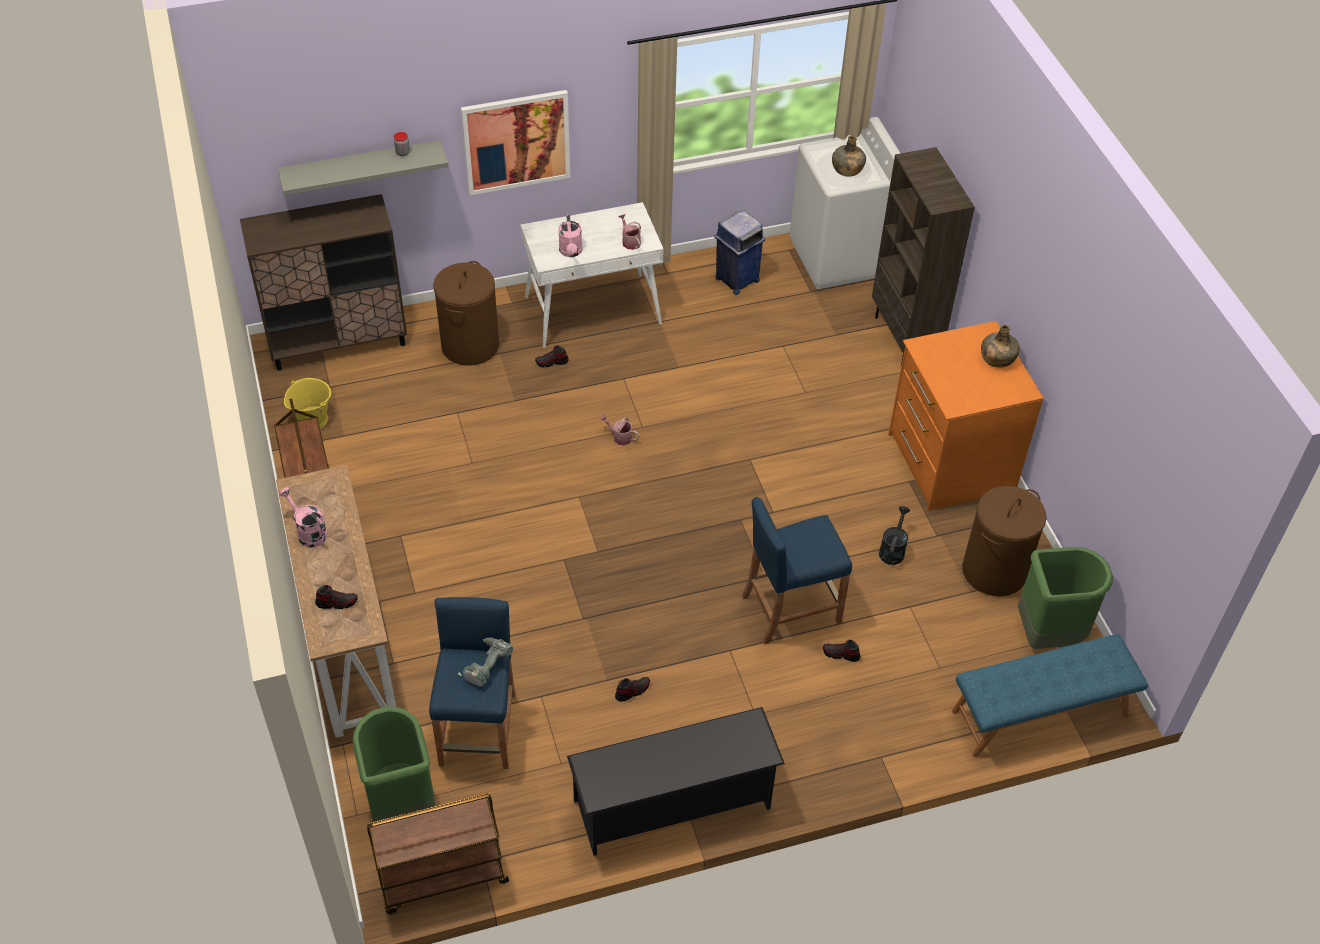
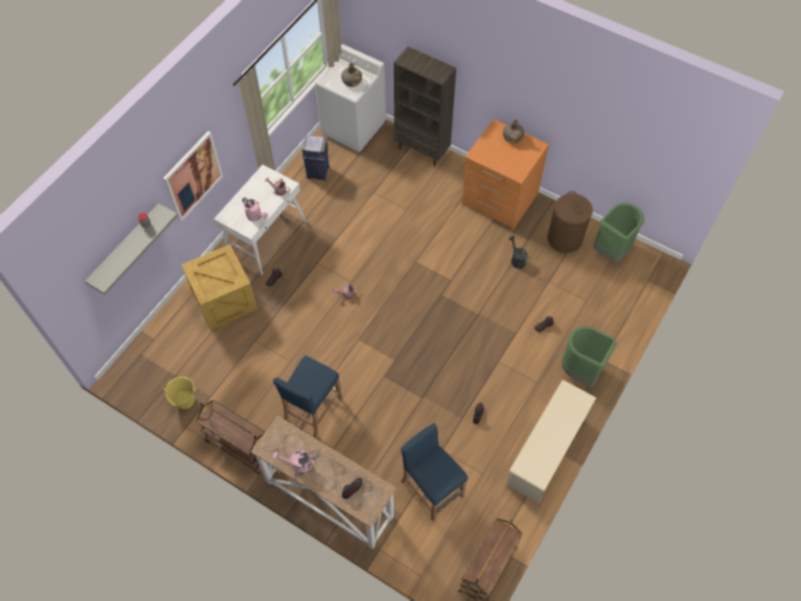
camera: 40 degrees left, 10 degrees up
(338, 341) = (152, 348): brown cabinet -> none
(401, 803) = (434, 553): green trash can -> green trash can (580, 372)
(470, 345) = (223, 300): brown laundry basket -> crate
(484, 665) = (438, 460): power drill -> none
(673, 804) = (546, 451): black shoe rack -> beige shoe rack
(790, 609) = (503, 321): blue stool -> blue stool (312, 409)
(1040, 714) = (641, 290): blue bench -> none

